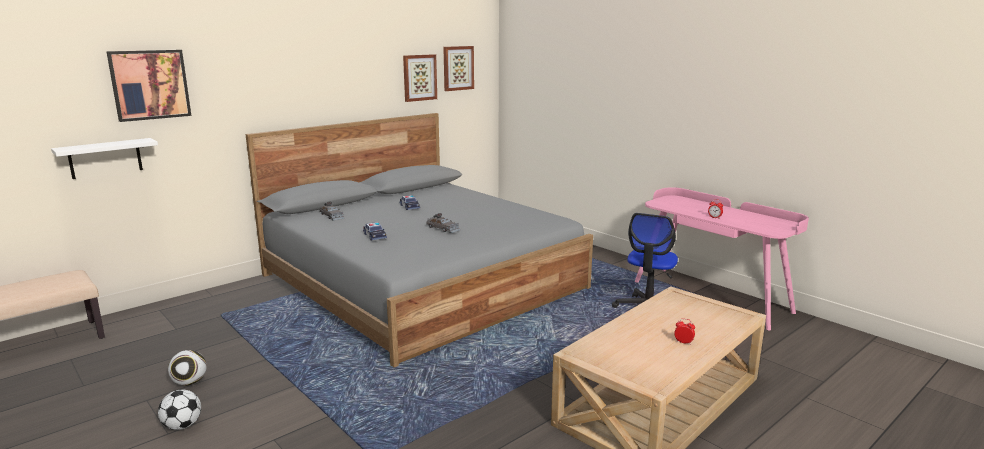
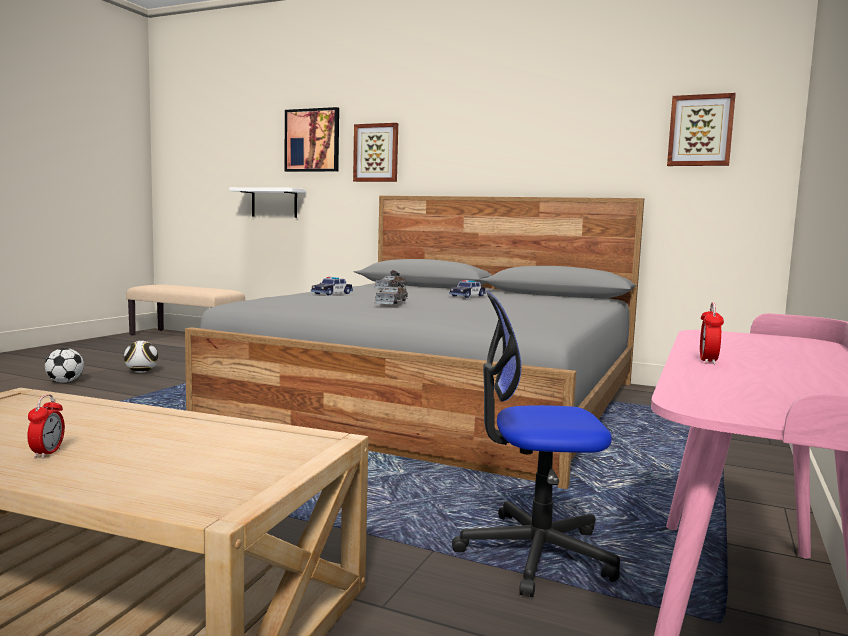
camera: 65 degrees right, 10 degrees down
(419, 77) = (621, 143): picture -> picture (376, 153)

